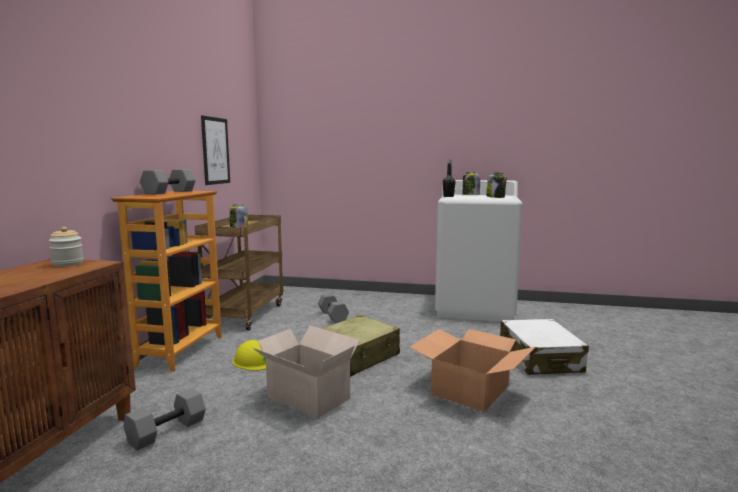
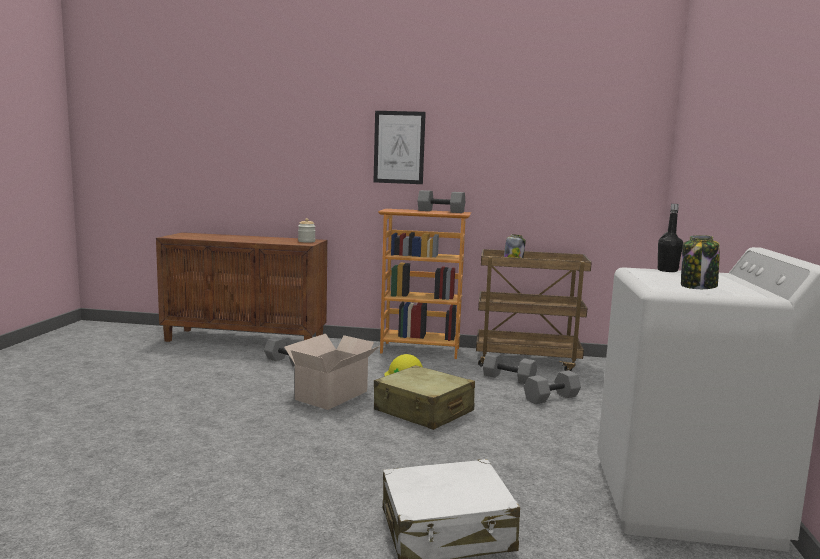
camera: 85 degrees right, 0 degrees up
(215, 151) = (551, 177): picture -> picture (399, 147)
(286, 323) = (509, 378): none -> grey dumbbell
(469, 390) = (342, 465): cardboard box -> none
(470, 195) = (725, 280): jar -> none

